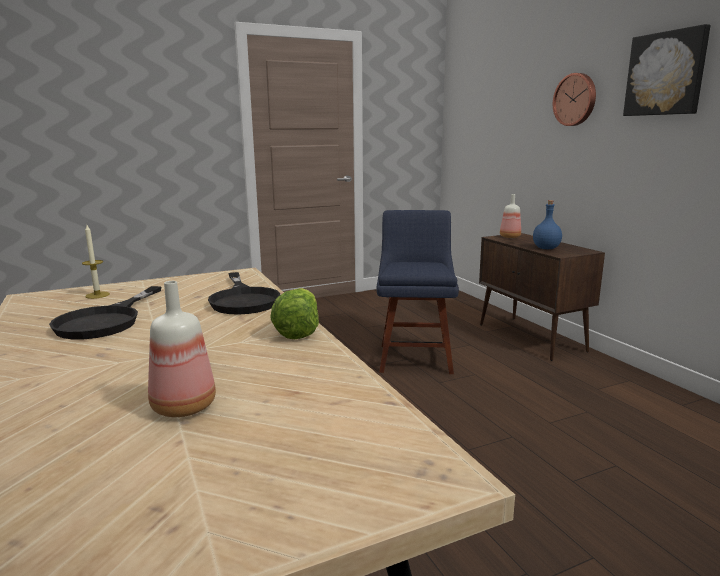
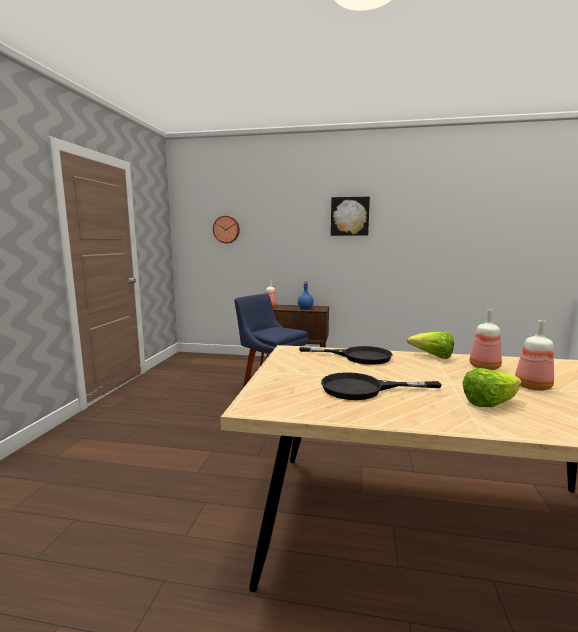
camera: 55 degrees left, 5 degrees down
(79, 383) = (490, 403): none -> lettuce
(97, 295) = (285, 386): candle -> none
(106, 320) = (363, 389): black frying pan -> black frying pan turned 135 degrees clockwise
(273, 367) = (485, 367): none -> bottle
(575, 99) = (295, 225): wall clock -> wall clock (226, 229)

